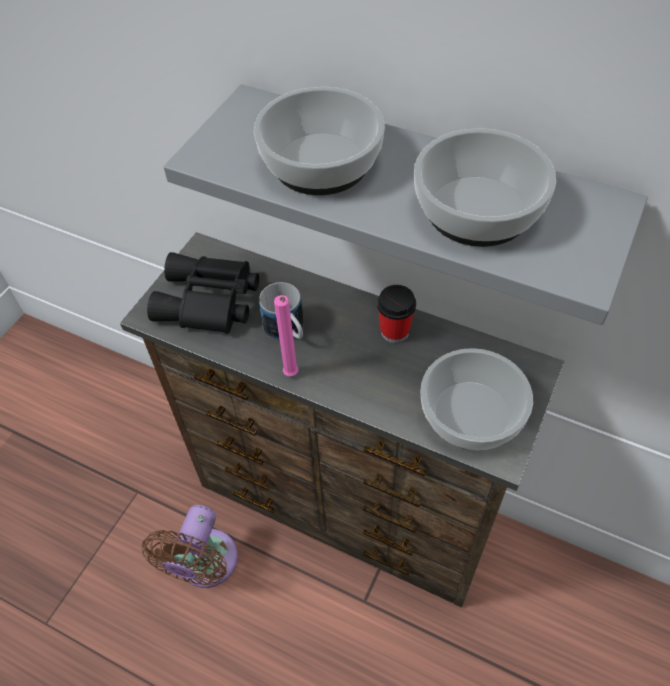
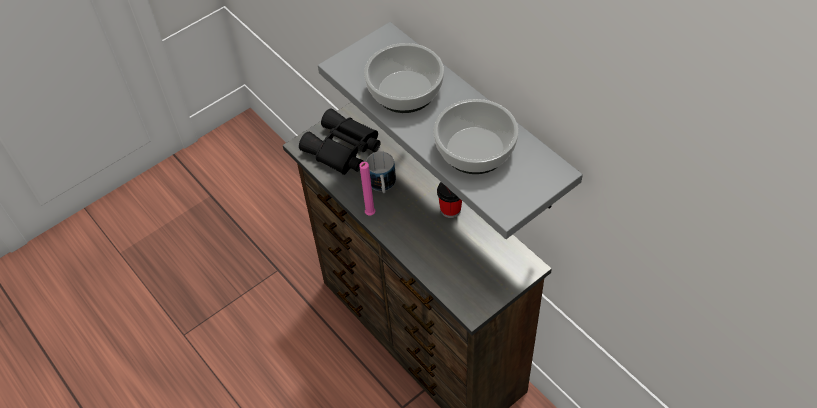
camera: 25 degrees right, 0 degrees up
(205, 565) = (302, 338): brown fan -> none
(472, 415) = (468, 280): bowl -> none

